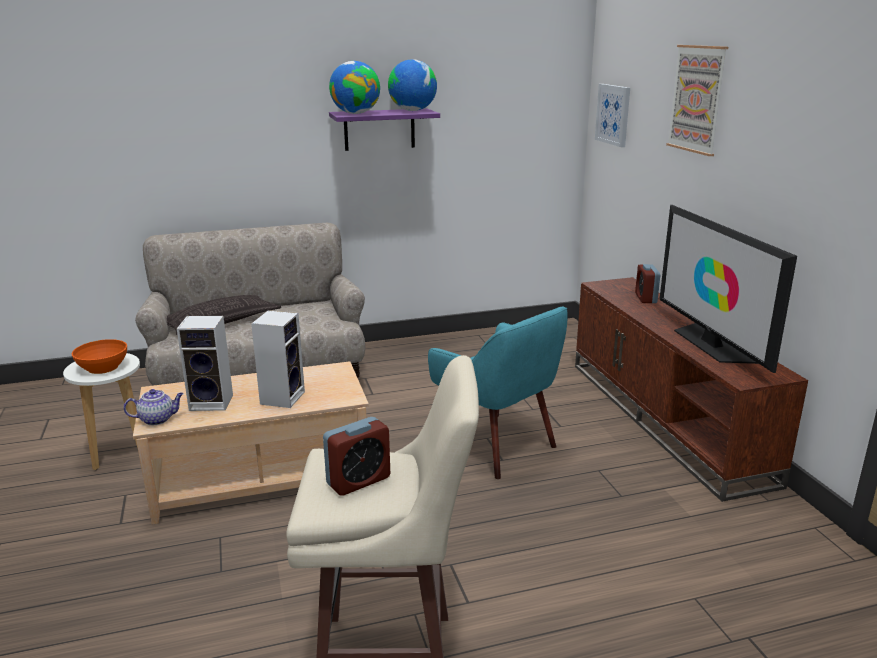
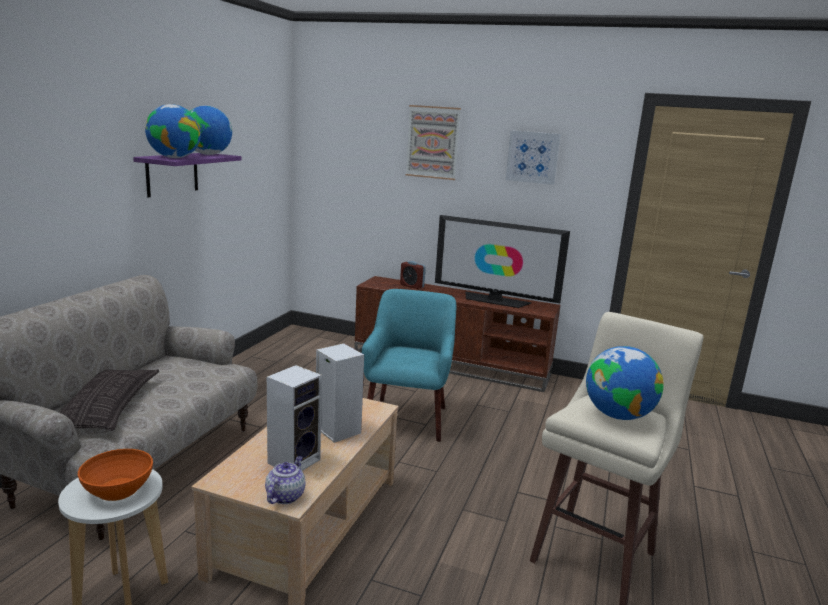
camera: 55 degrees left, 5 degrees down
(358, 481) = (617, 415): alarm clock -> globe
(496, 445) = (407, 418): turquoise armchair -> turquoise armchair turned 75 degrees counterclockwise
(613, 114) = (330, 155): picture -> picture (532, 157)

